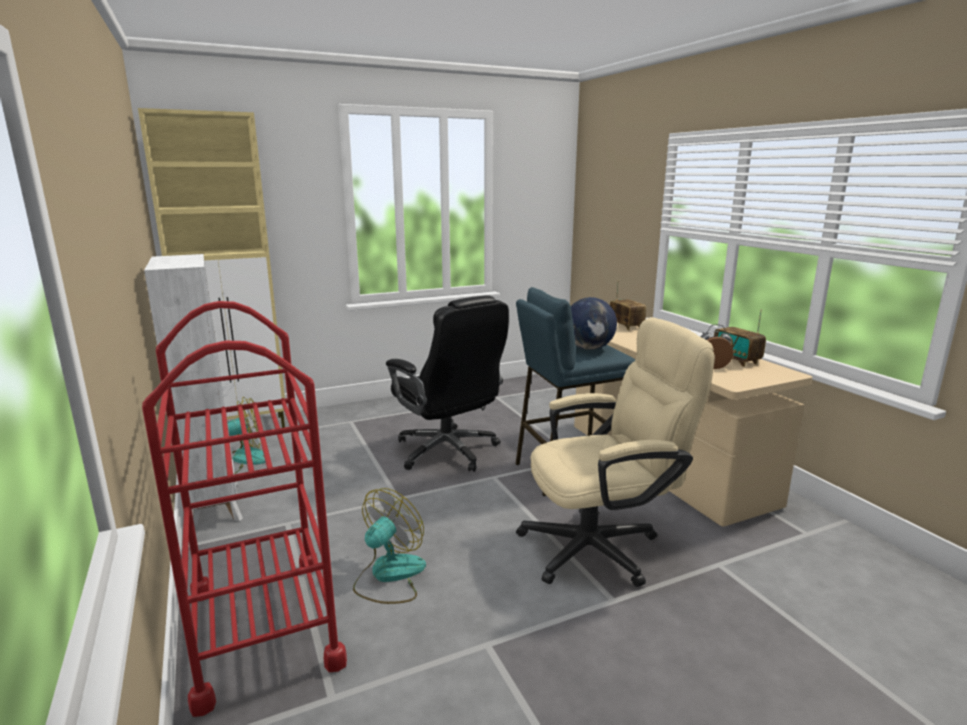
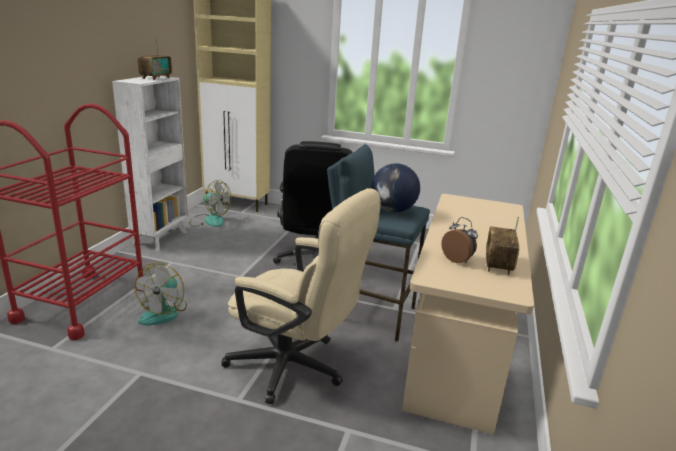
camera: 40 degrees right, 5 degrees up
(389, 576) = (164, 312): fan -> fan turned 120 degrees clockwise
(626, 326) = (486, 207): radio -> radio (156, 78)

